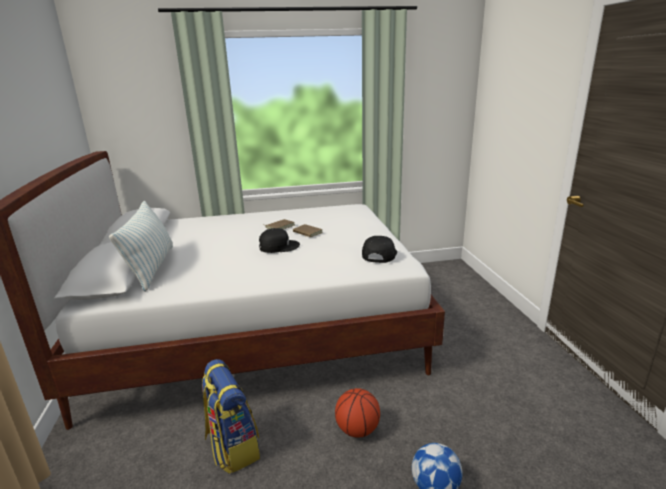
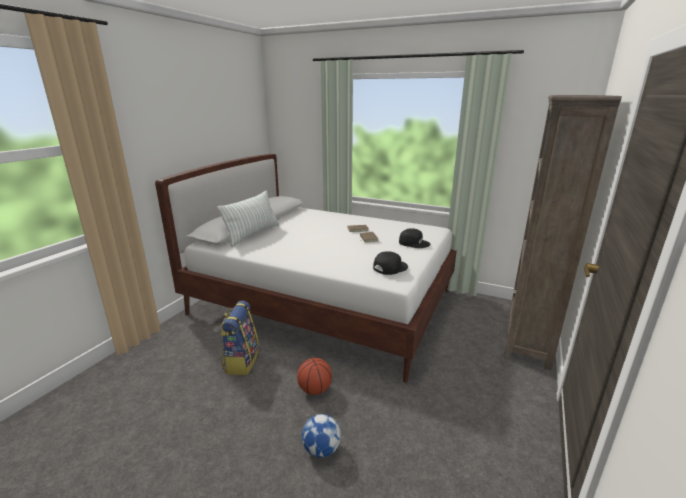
camera: 35 degrees right, 0 degrees up
(278, 246) = (335, 242): black cap -> black cap (414, 243)
(469, 287) = (528, 335): none -> brown bookcase

